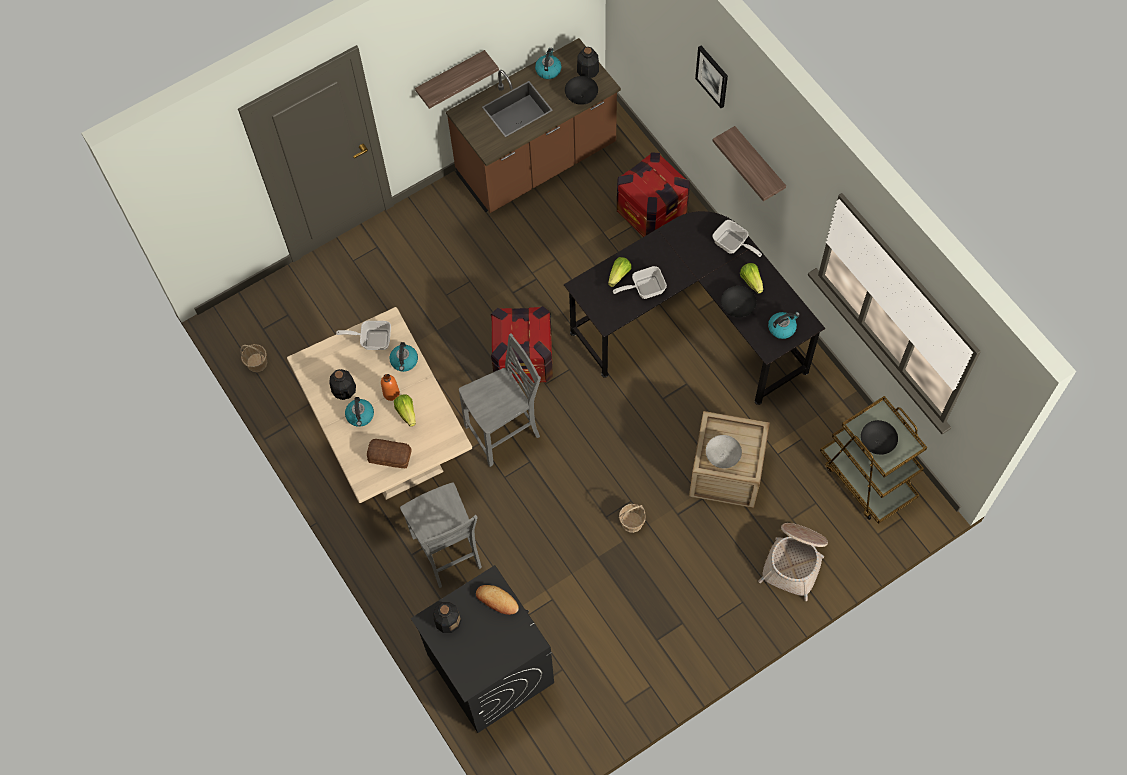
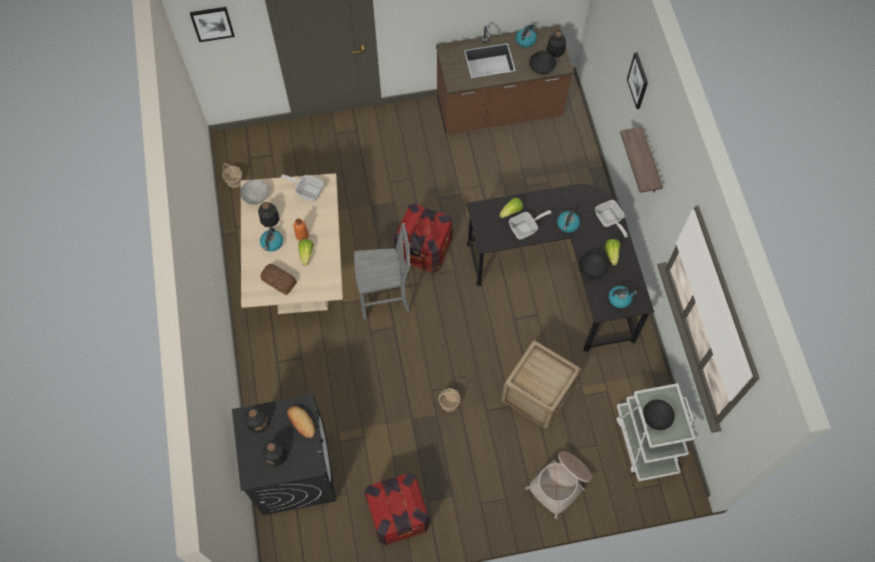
camera: 20 degrees right, 0 degrees up
(190, 182) = (212, 23): none -> picture
(404, 361) = (322, 215): kettle -> kettle (567, 224)
(448, 553) = (303, 371): grey chair -> none
(451, 78) = (445, 18): shelf -> none
(486, 648) = (276, 455): none -> bottle
(644, 288) = (526, 228): frying pan -> frying pan turned 150 degrees clockwise
(651, 212) = (567, 177): crate -> crate (398, 515)
(722, 456) = (532, 380): grey bowl -> grey bowl (255, 196)
(867, 478) = (645, 442): brown cart -> white cart

